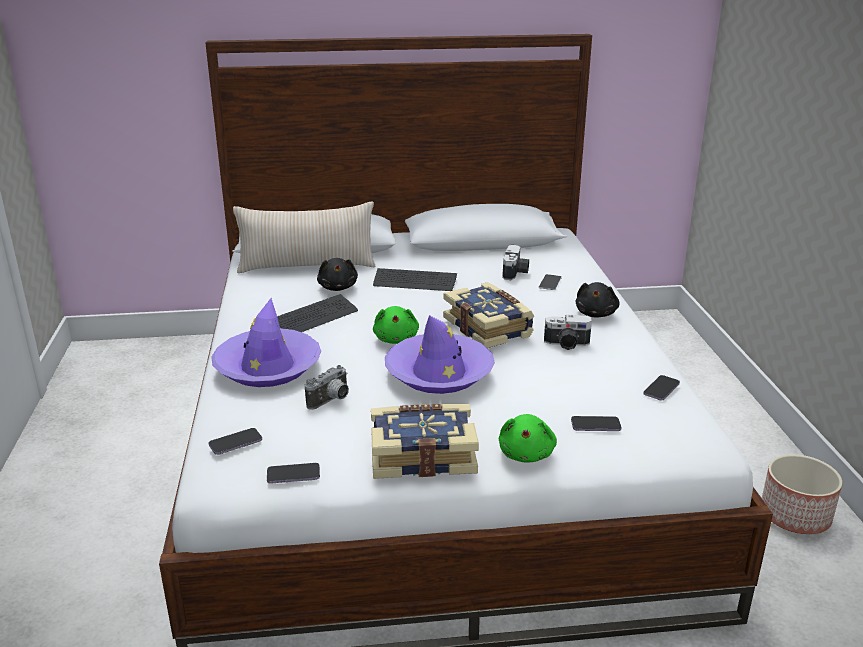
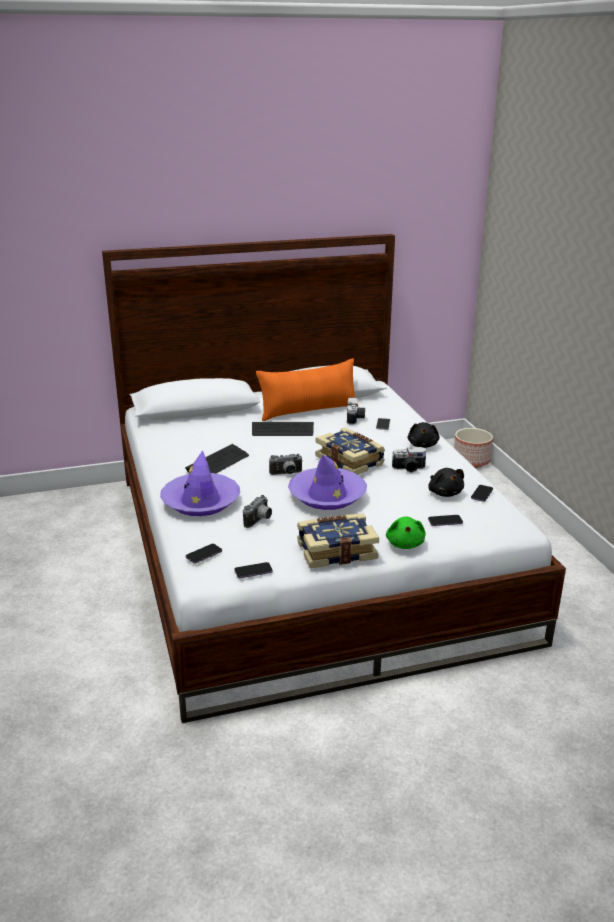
camera: 10 degrees left, 0 degrees up
(307, 266) = (194, 424): beige pillow -> none
(338, 287) = (226, 439): black plush toy -> black plush toy (444, 493)
(396, 339) = (286, 474): green plush toy -> camera
(458, 259) = (308, 411): none -> orange pillow
(794, 516) = (571, 576): planter -> planter (471, 461)

